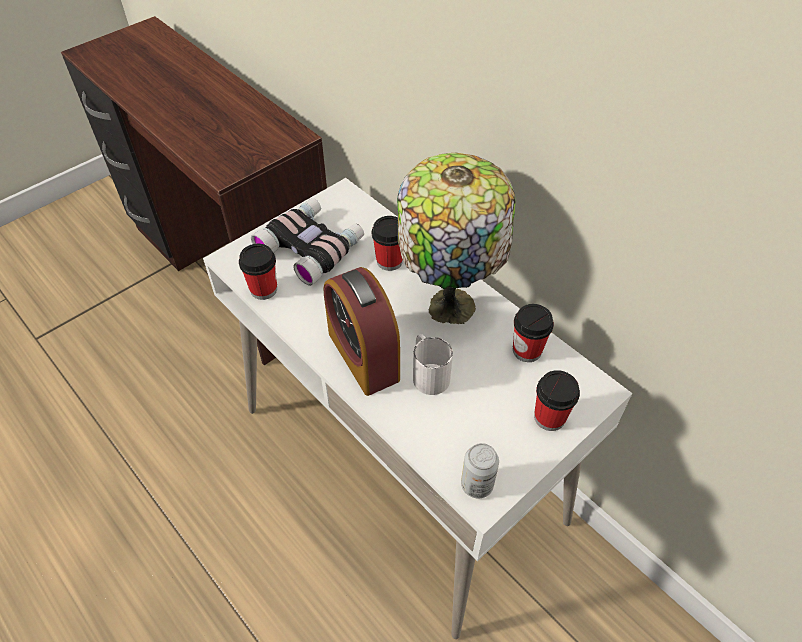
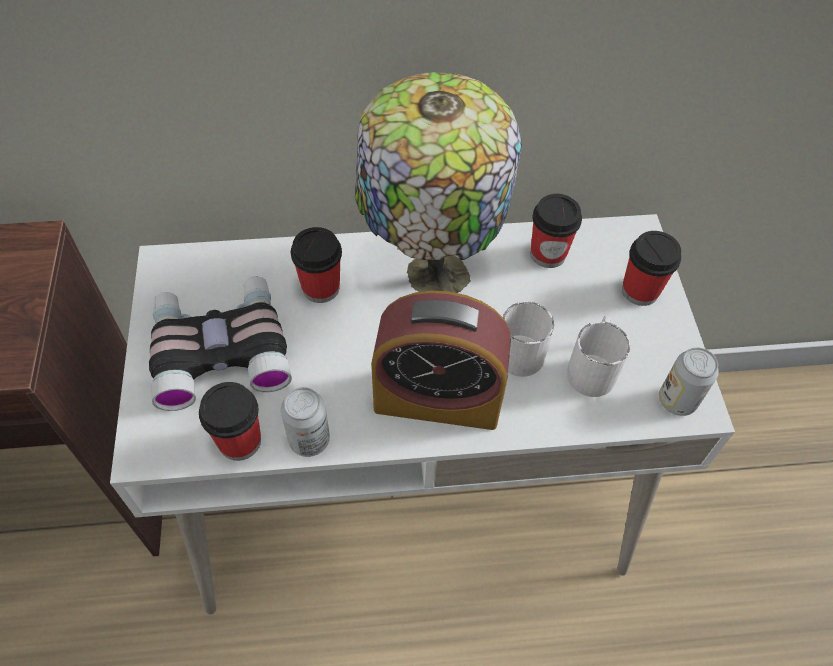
camera: 55 degrees left, 5 degrees up
(287, 316) = (309, 440): none -> can
(459, 422) = (592, 366): none -> white mug

